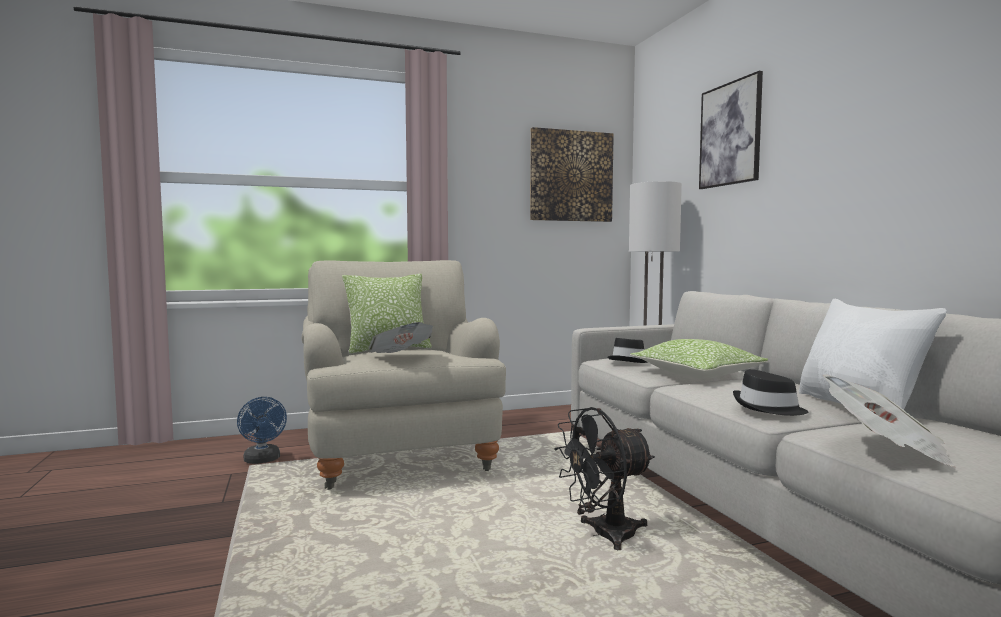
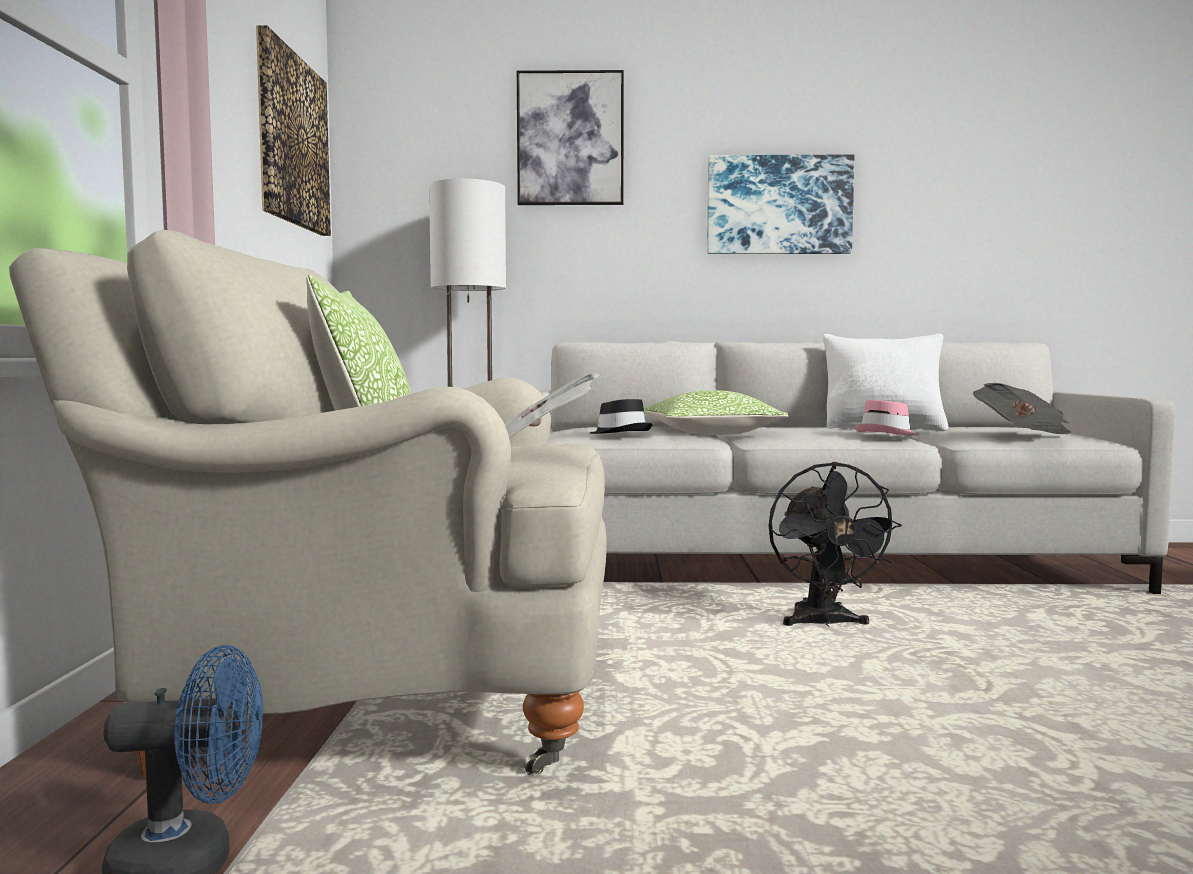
camera: 70 degrees left, 0 degrees up
(768, 408) = (888, 435): black hat -> pink hat
(876, 161) = (778, 205): none -> picture

